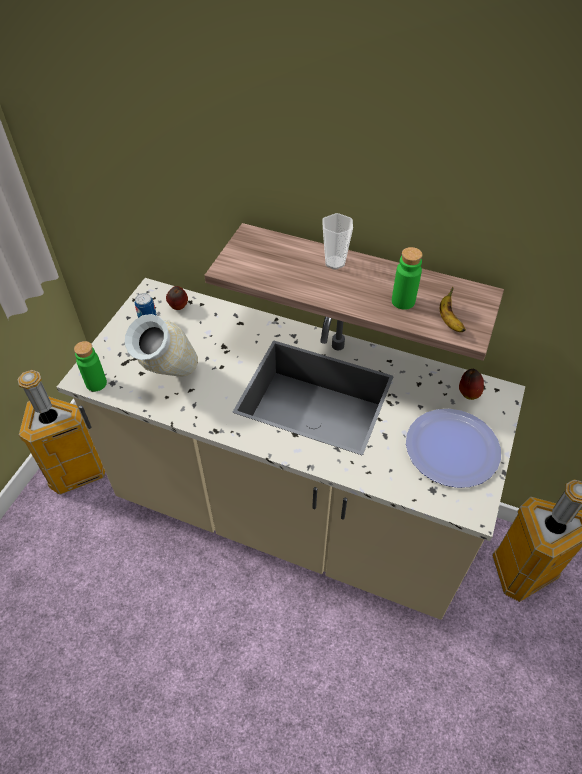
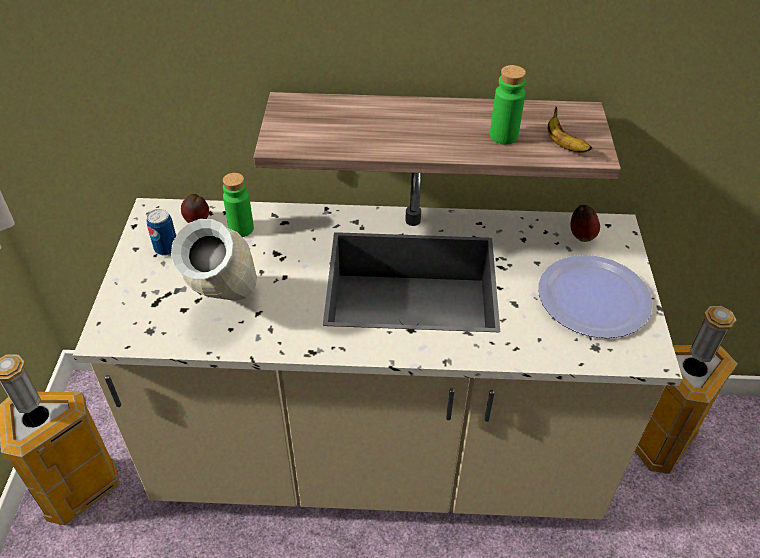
camera: 20 degrees left, 5 degrees down
(96, 383) = (128, 337): green bottle -> green bottle (241, 229)
(335, 262) = (404, 112): cup -> none

